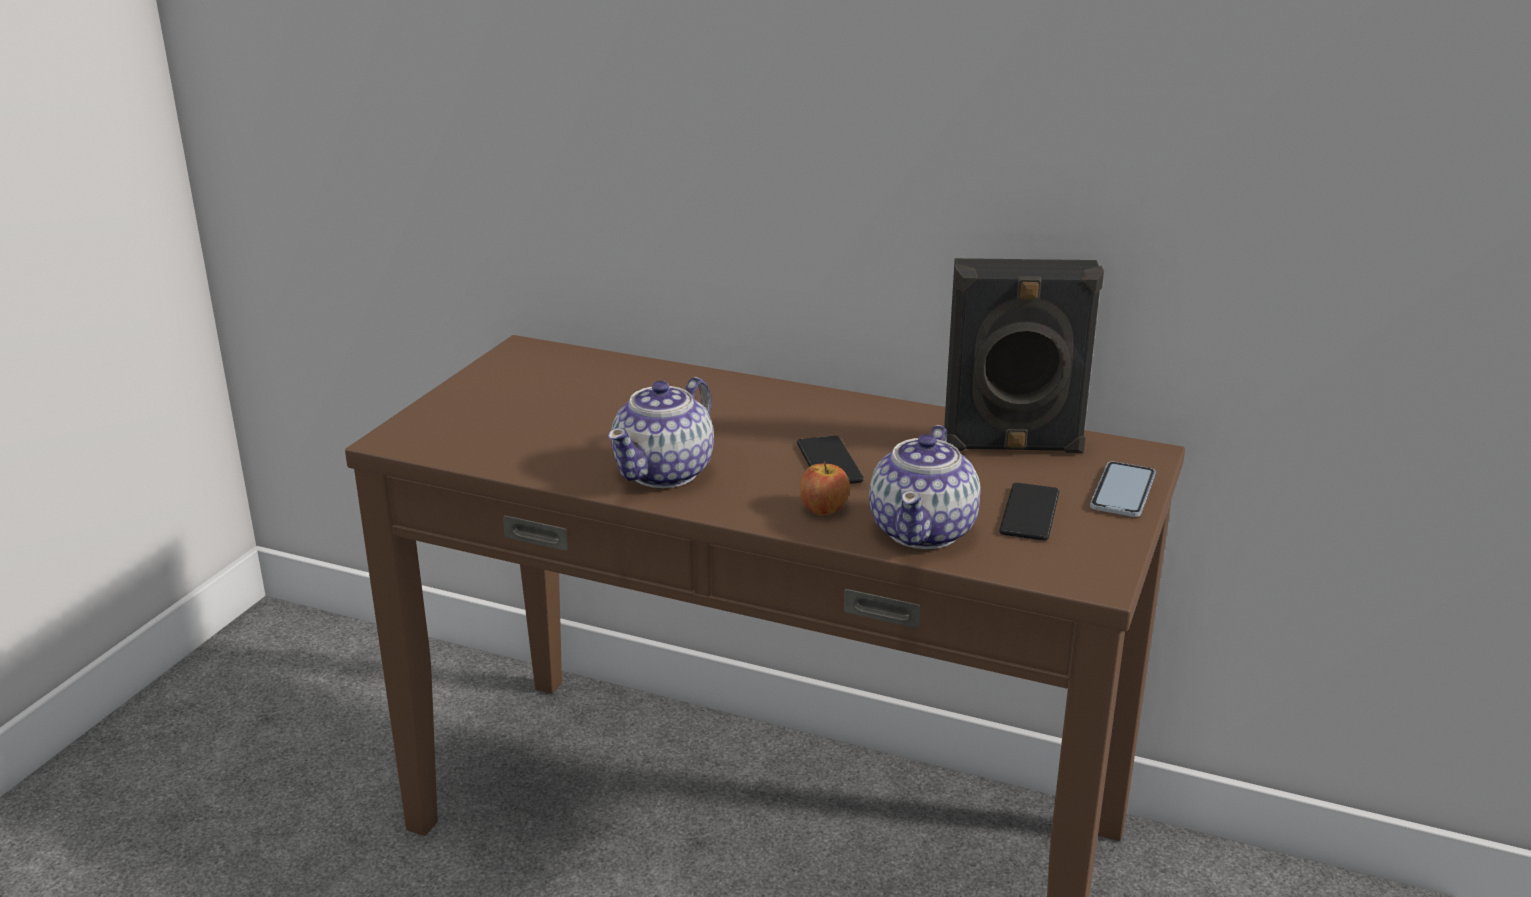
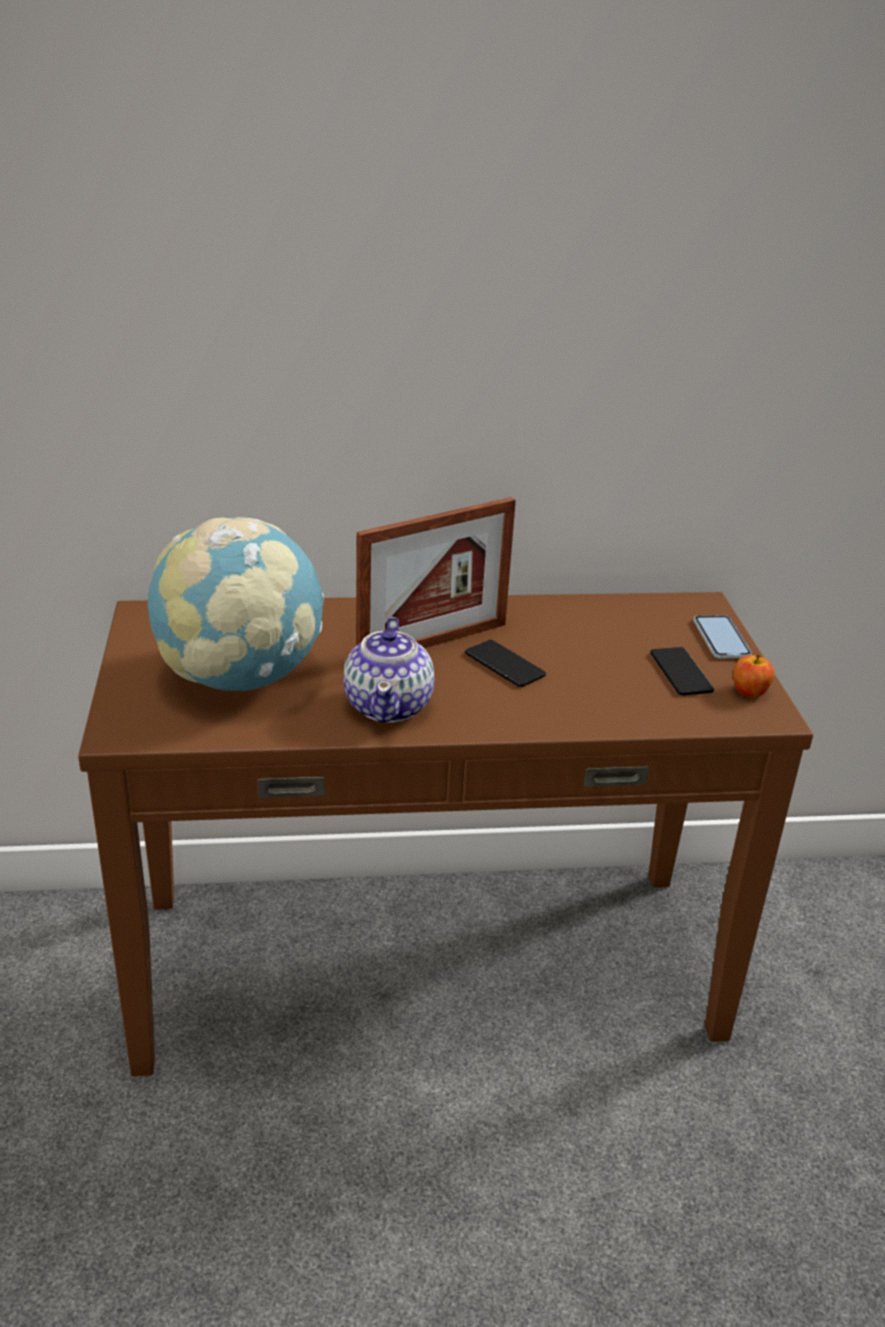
camera: 30 degrees left, 5 degrees up
(549, 418) = (240, 678): none -> globe
(774, 428) = (433, 643): none -> picture frame
(824, 509) = (541, 707): apple -> apple (749, 691)
(924, 530) = (627, 706): teapot -> none
(1012, 447) = (617, 619): black speaker -> none

